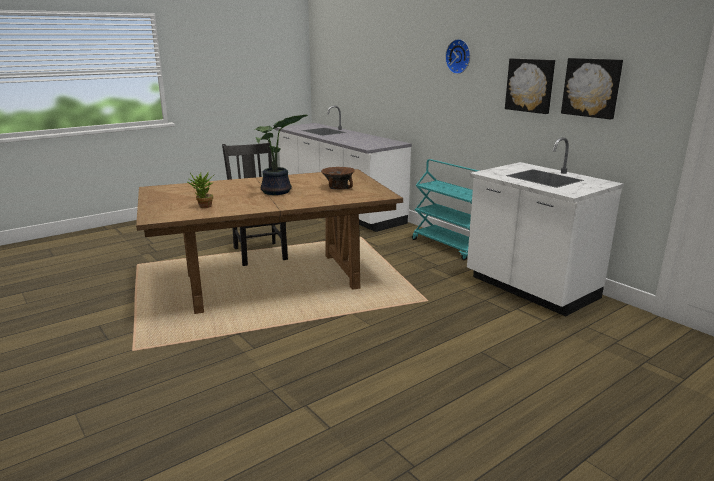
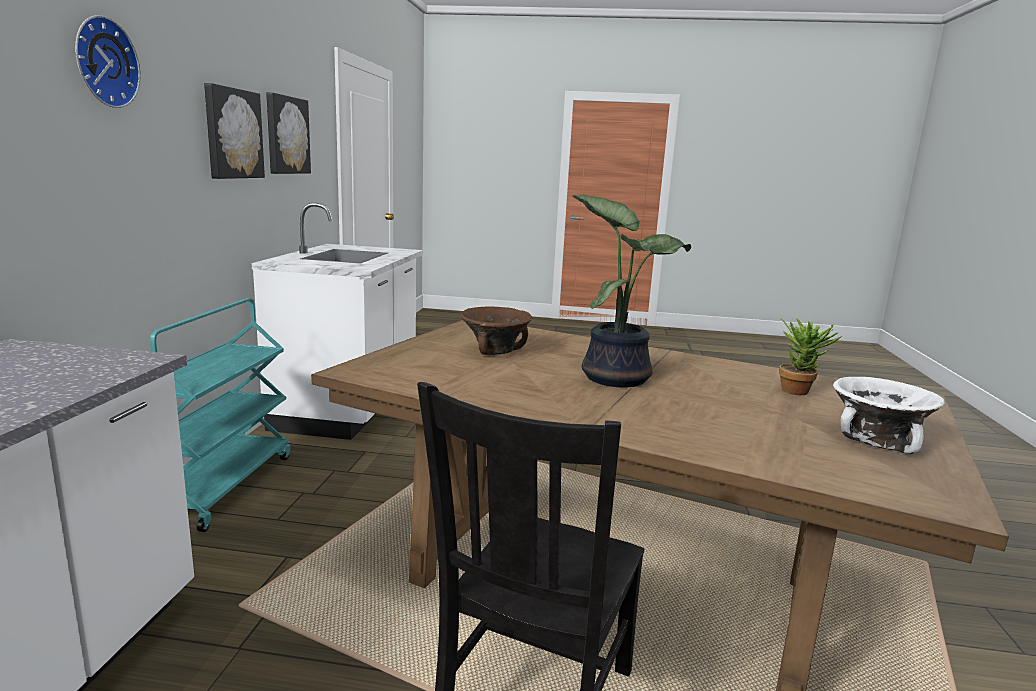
camera: 135 degrees left, 5 degrees down
(169, 197) = (878, 440): none -> white bowl

